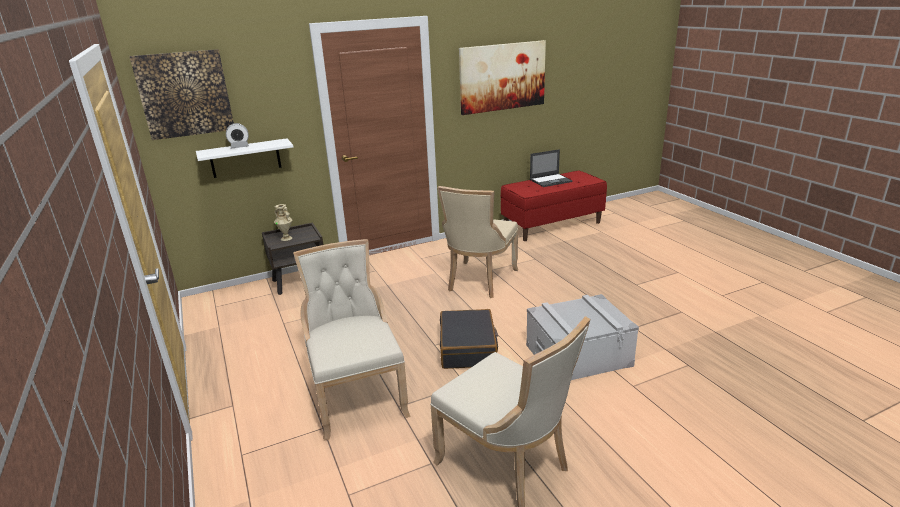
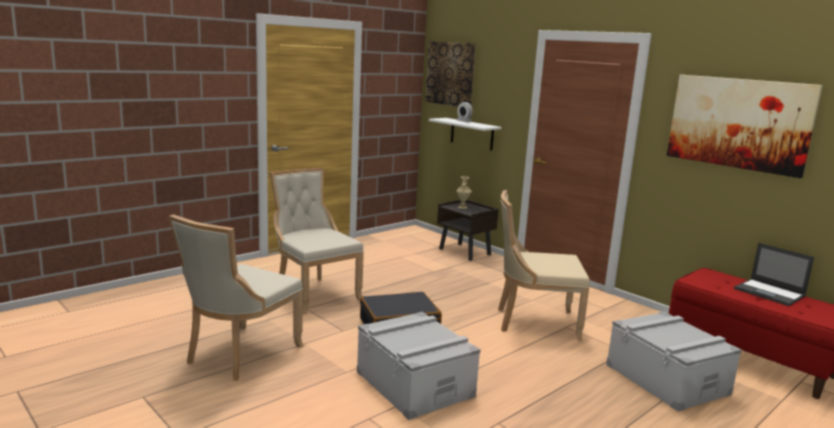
camera: 70 degrees right, 10 degrees down
(357, 397) = (313, 293): beige chair -> beige chair turned 90 degrees counterclockwise
(576, 255) = (667, 379): none -> grey storage box

